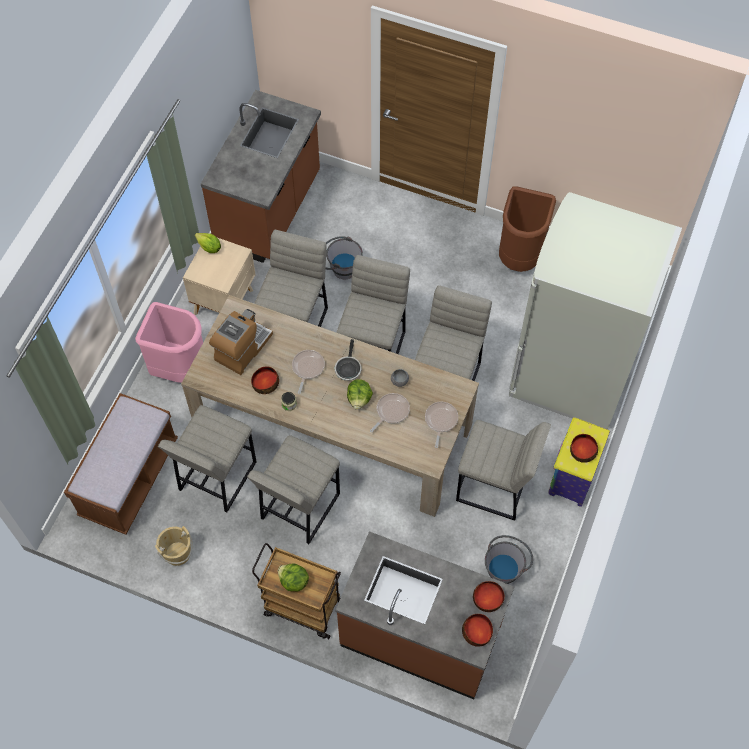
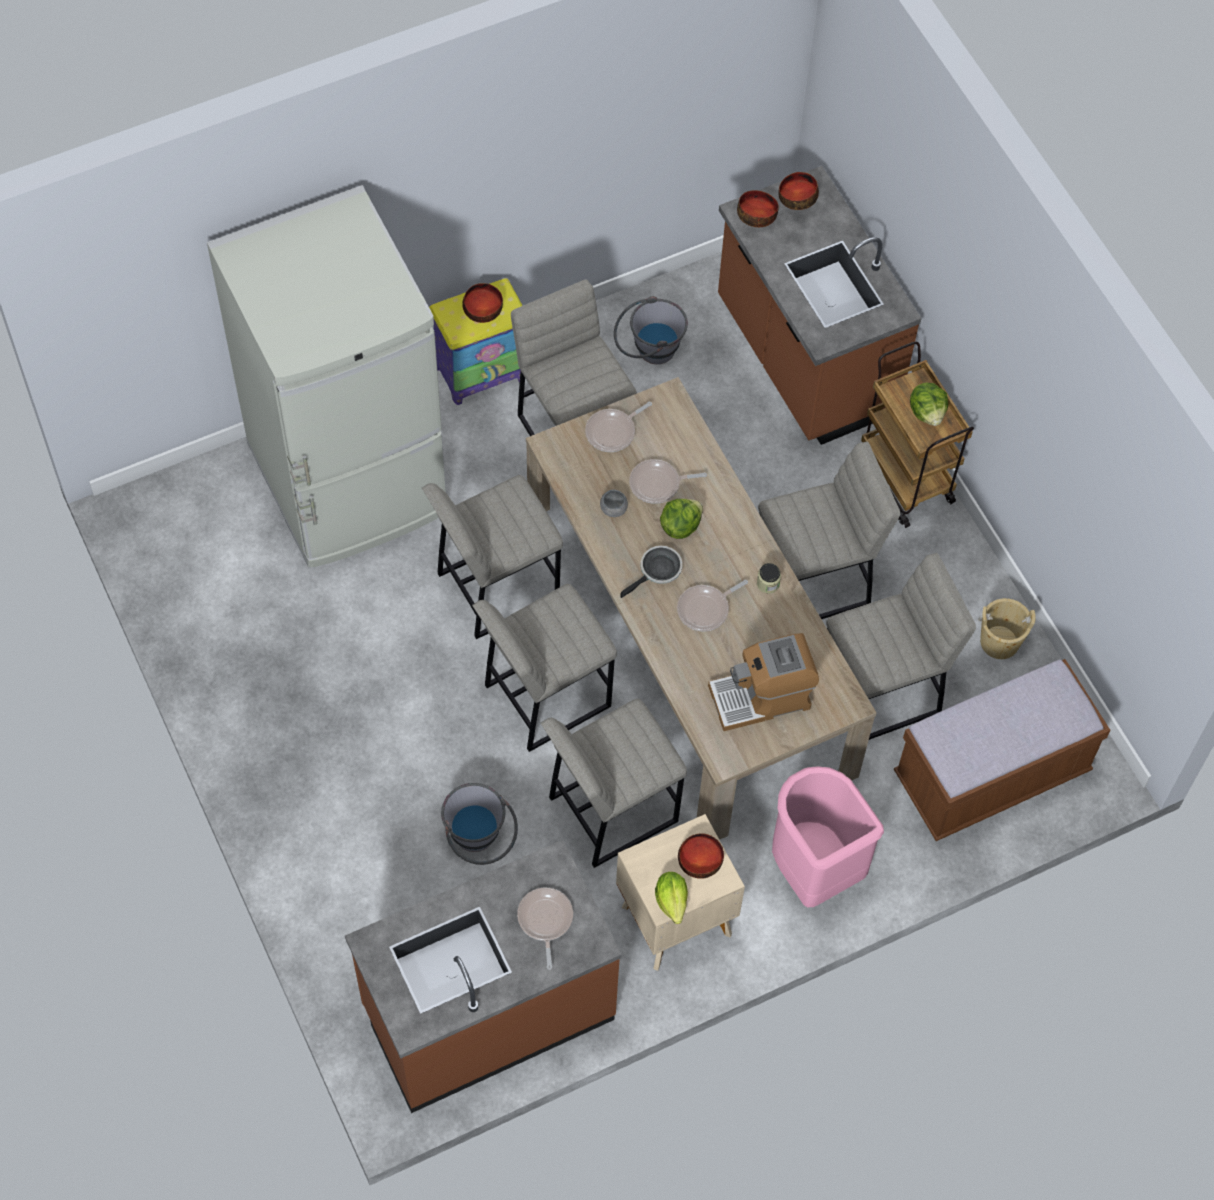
camera: 140 degrees left, 0 degrees up
(244, 172) = (545, 920): none -> frying pan
(265, 383) = (772, 631): bowl -> bowl (699, 860)
(520, 256) = (237, 662): brown trash can -> none

